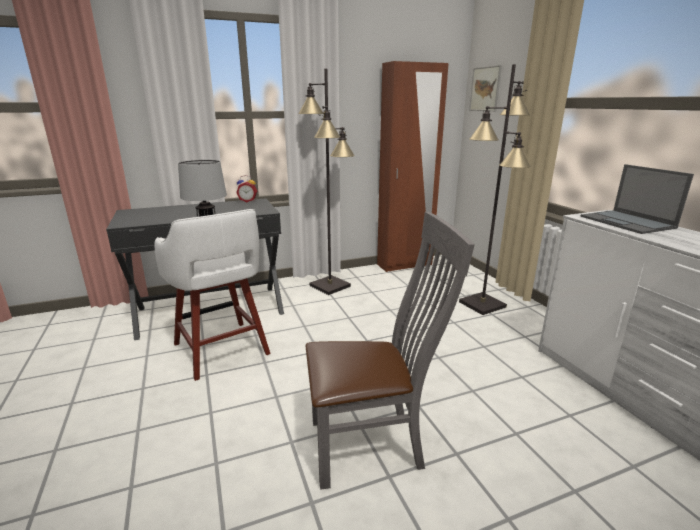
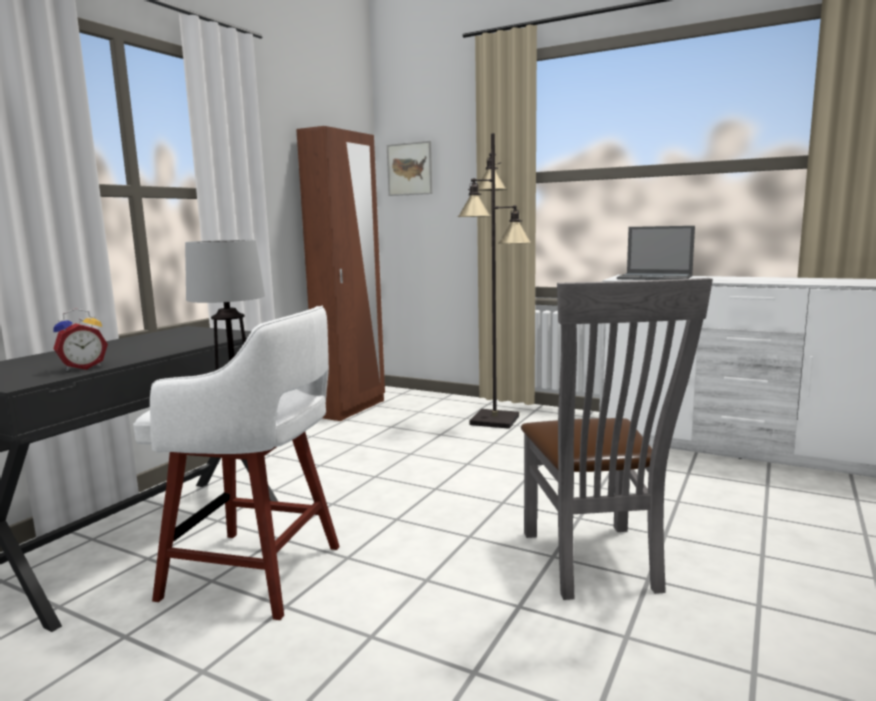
camera: 40 degrees left, 10 degrees down
(248, 201) = (168, 331): alarm clock -> alarm clock (83, 367)
(330, 285) = (290, 454): black floor lamp -> none
(373, 444) = (595, 565): grey chair -> grey chair turned 135 degrees clockwise

